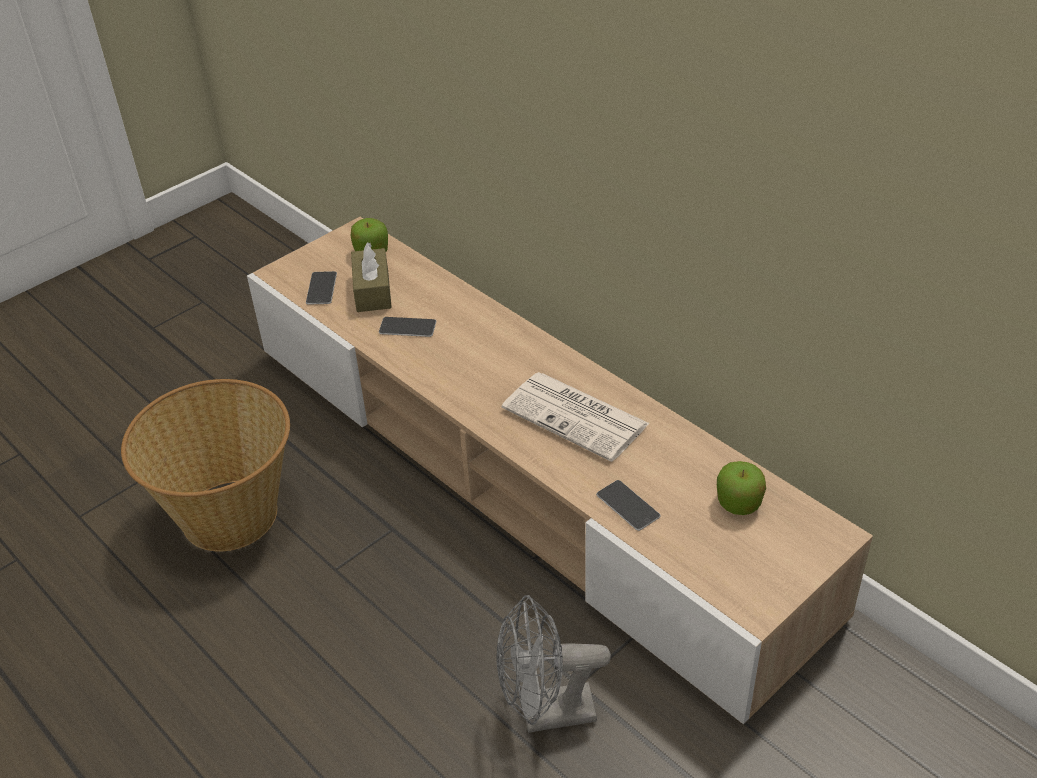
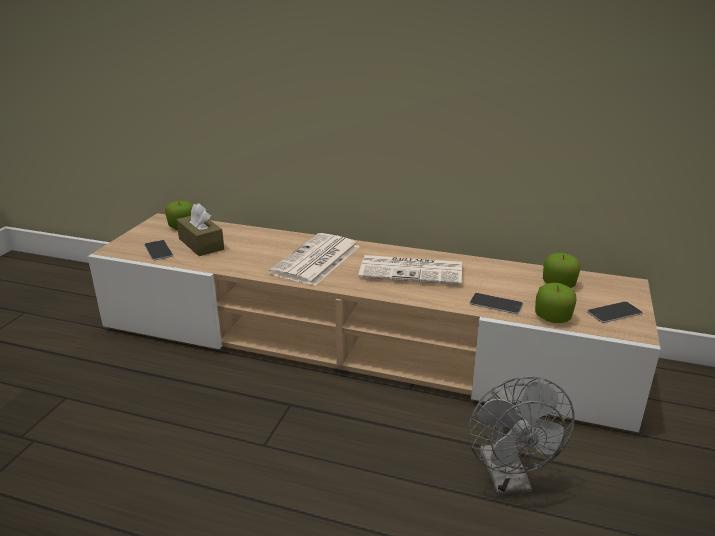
camera: 30 degrees left, 15 degrees down
(229, 513) = (140, 437): basket -> none
(407, 327) = (246, 255): phone -> phone (614, 312)
(479, 361) = (316, 260): none -> newspaper
(546, 714) = (508, 480): grey fan -> grey fan turned 60 degrees counterclockwise
(674, 552) = (552, 318): none -> apple

